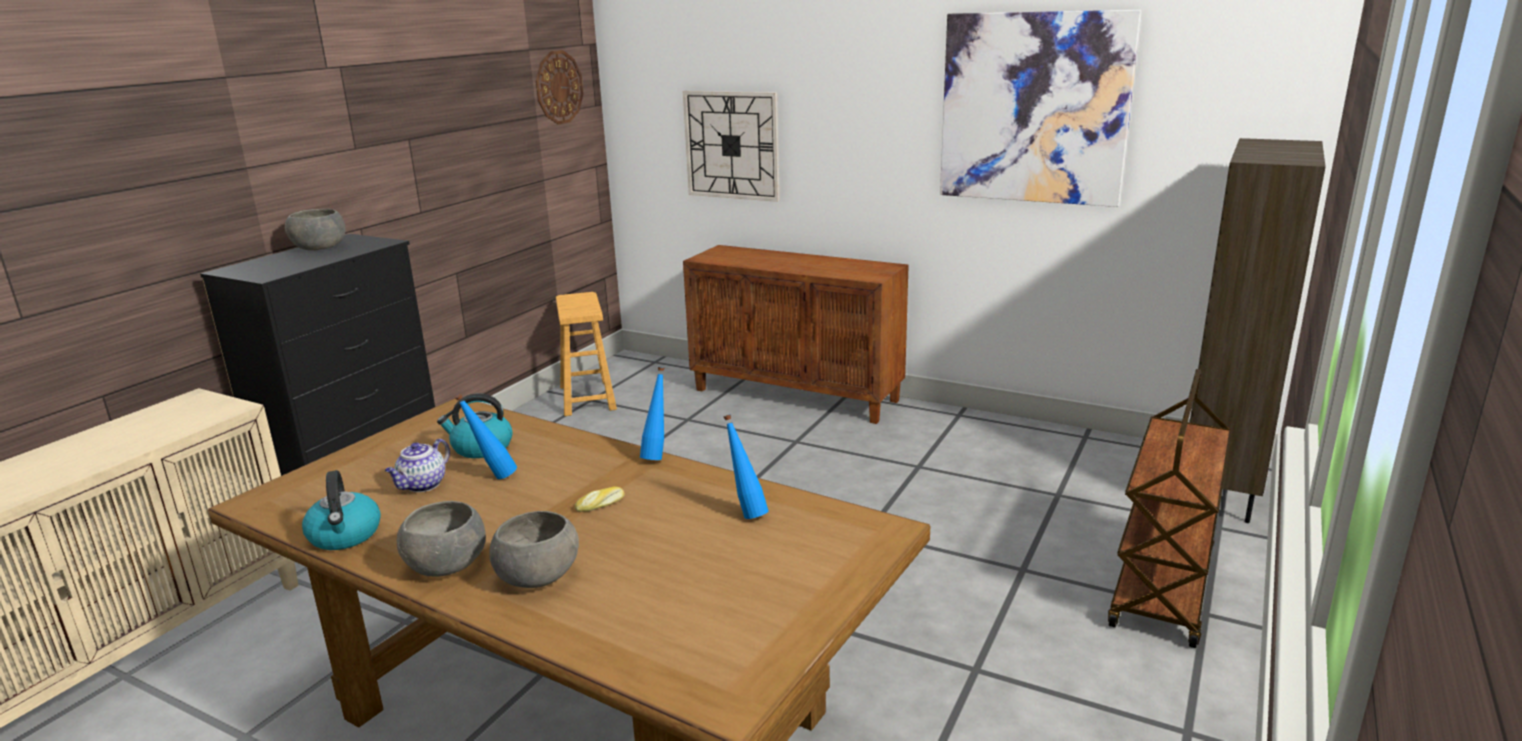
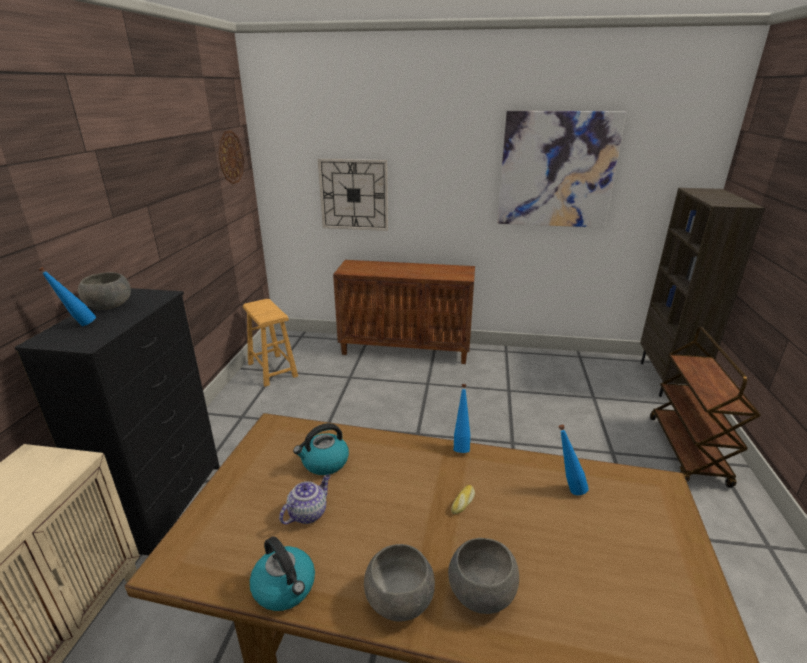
camera: 20 degrees left, 5 degrees up
(422, 485) = (308, 513): teapot -> teapot turned 150 degrees counterclockwise
(493, 477) = (358, 491): blue bottle -> blue bottle (78, 325)

